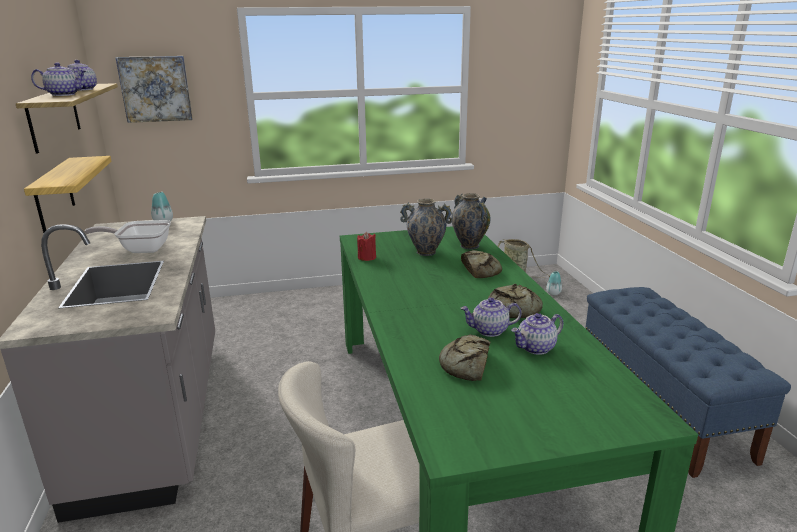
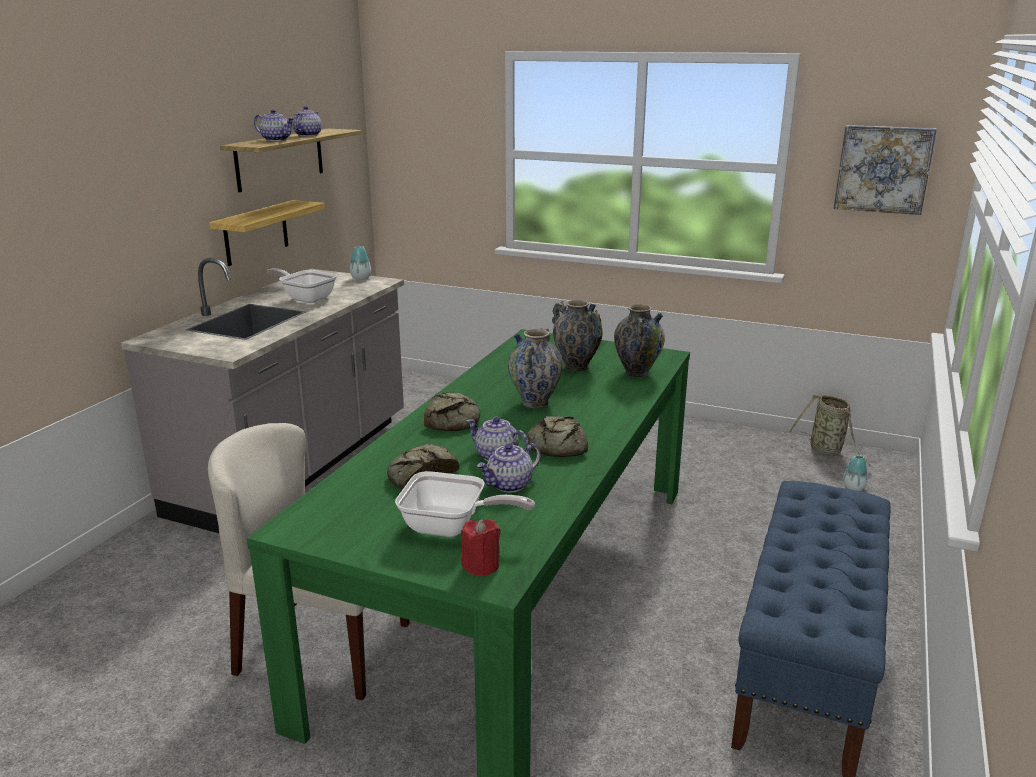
camera: 35 degrees right, 0 degrees up
(155, 89) = (419, 137): picture -> picture (883, 169)
(367, 257) = (508, 357): red candle -> red candle (481, 565)
(444, 284) = (535, 402): none -> vase
(480, 269) = (599, 399): bread -> bread (454, 420)
(536, 348) = (509, 485): teapot -> teapot turned 45 degrees counterclockwise
(559, 395) = (451, 527): none -> frying pan

